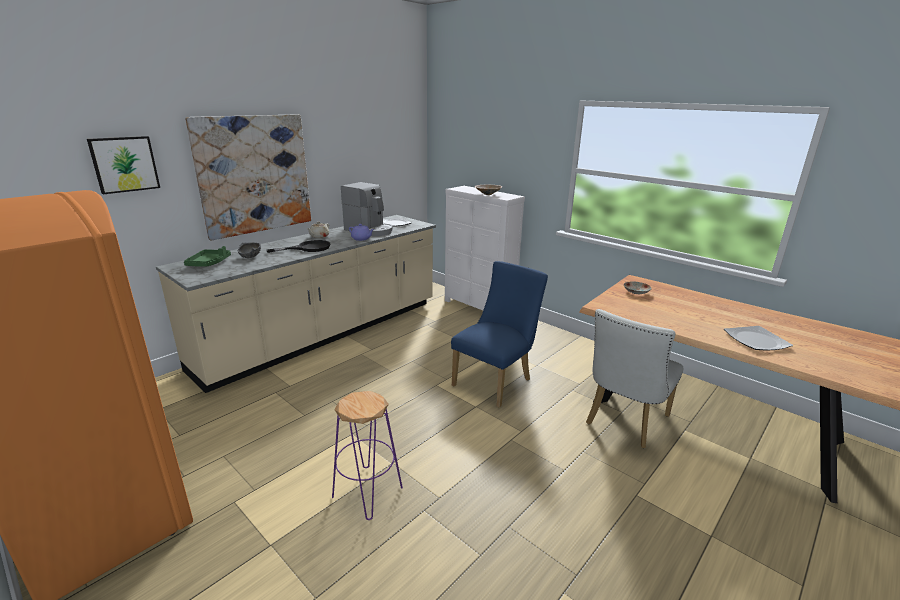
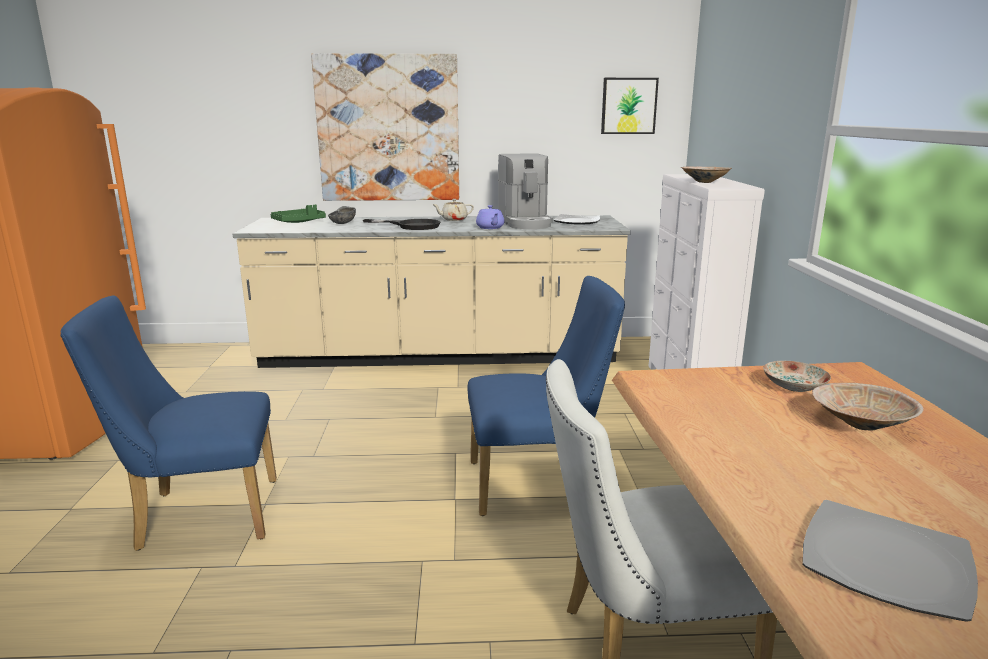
camera: 45 degrees right, 5 degrees down
(124, 164) = (246, 102): picture -> picture (628, 106)
(367, 492) = (198, 515): purple stool -> blue chair
(675, 300) = (859, 424): none -> beige bowl

